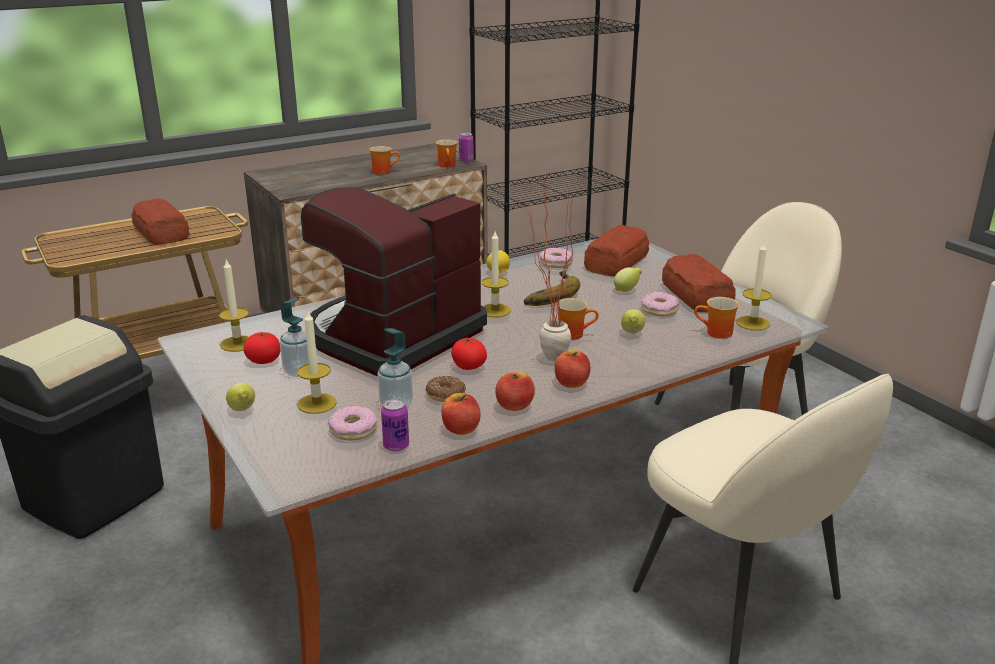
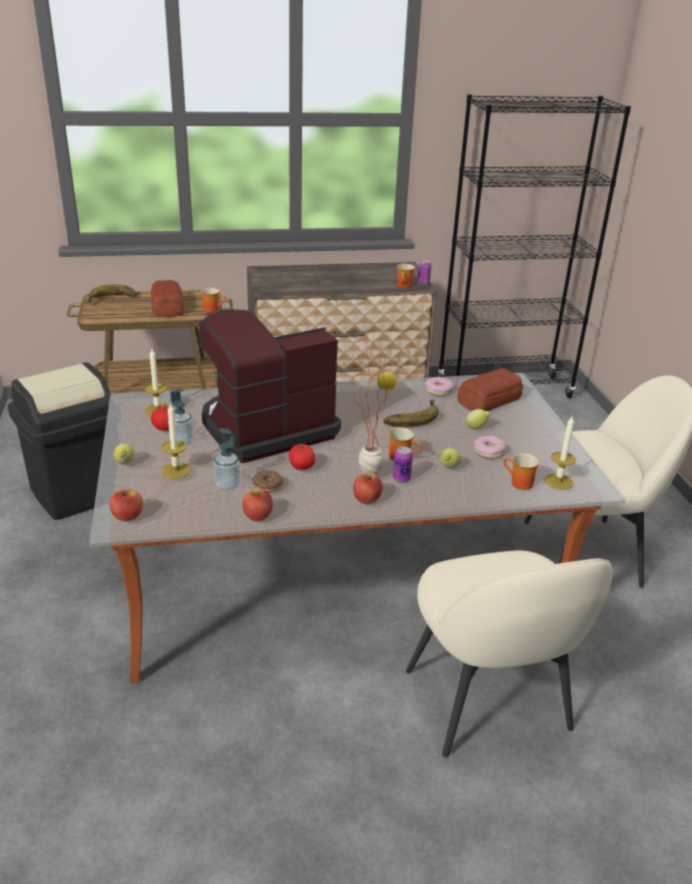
camera: 20 degrees right, 5 degrees up
(80, 235) = (113, 299): none -> banana
(353, 430) = (185, 497): donut -> none
(383, 171) = (349, 283): mug -> mug (213, 309)
(396, 446) = (204, 517): can -> can (401, 478)
(495, 310) = (357, 423): candle -> none
(514, 406) = (309, 507): apple -> apple (127, 516)
(696, 296) = (531, 445): bread -> none

